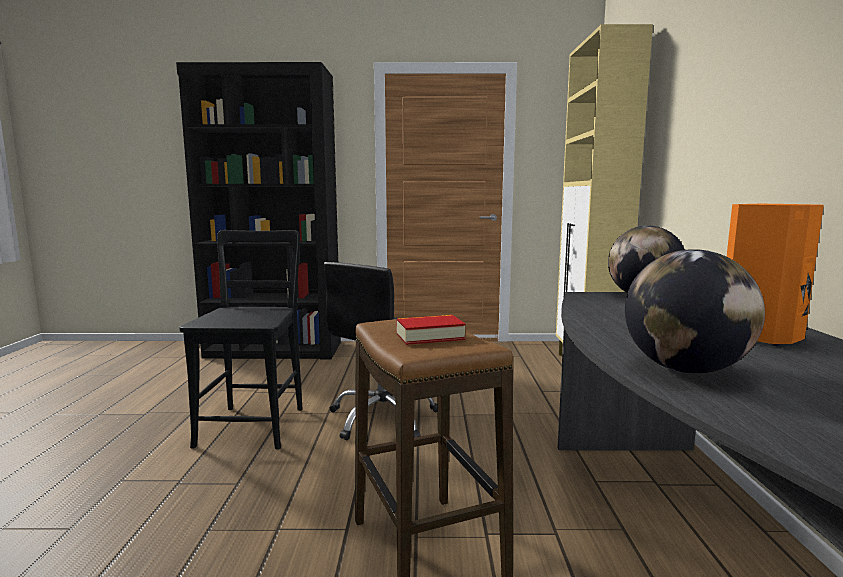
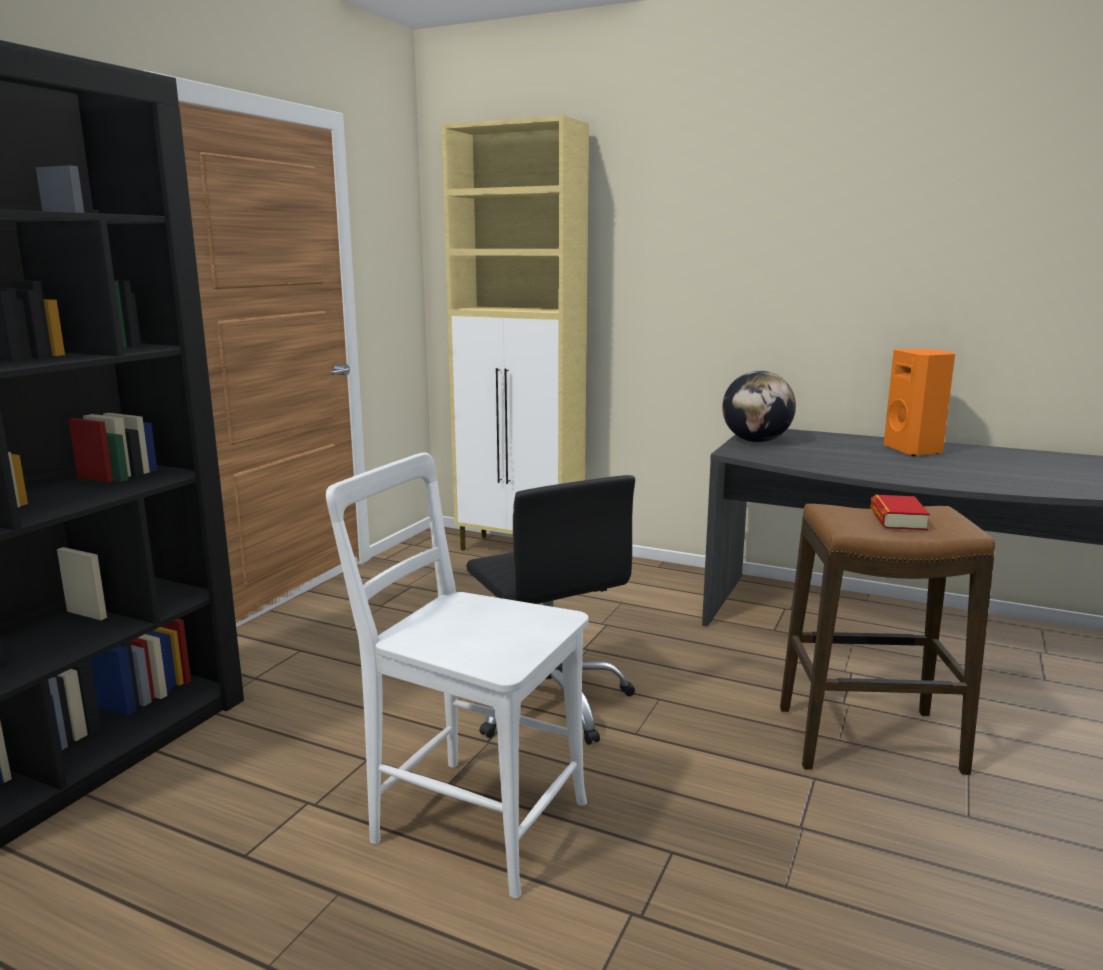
camera: 65 degrees left, 5 degrees up
(254, 424) = (470, 818): black chair -> white chair
(685, 369) = (998, 481): globe -> none

